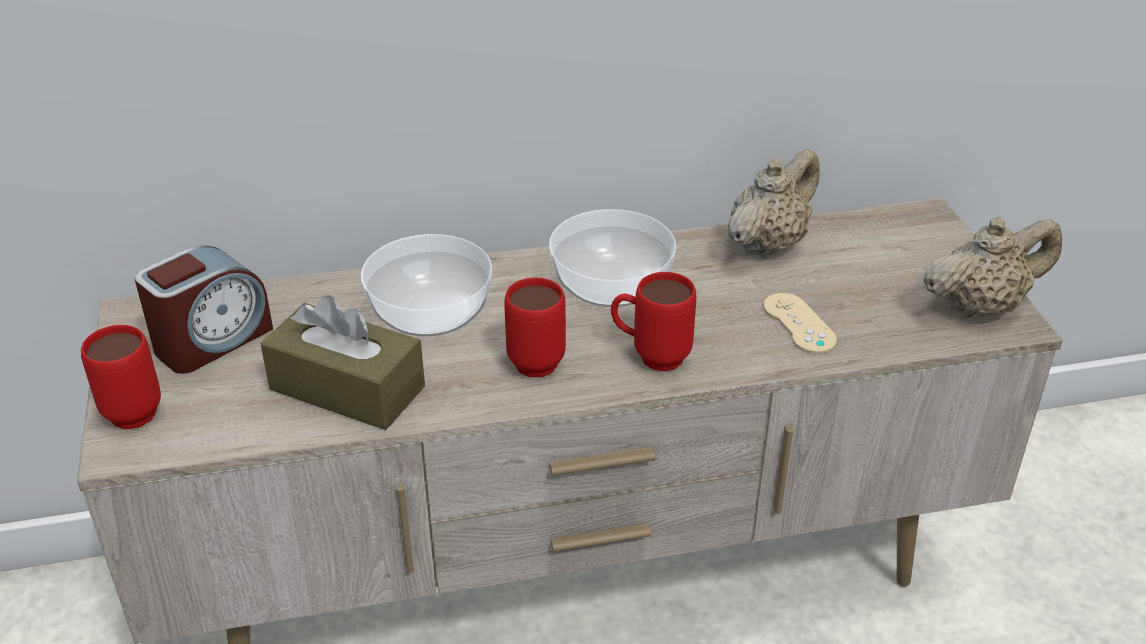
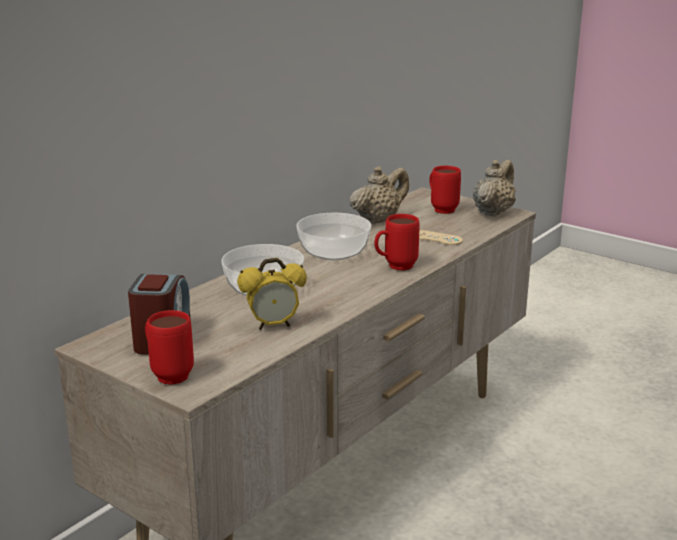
camera: 40 degrees left, 15 degrees down
(347, 388) = (273, 326): brown tissue box -> alarm clock
(538, 357) = (346, 284): red mug -> red mug (441, 209)
(768, 244) = (378, 220): beige teapot -> beige teapot turned 45 degrees clockwise

